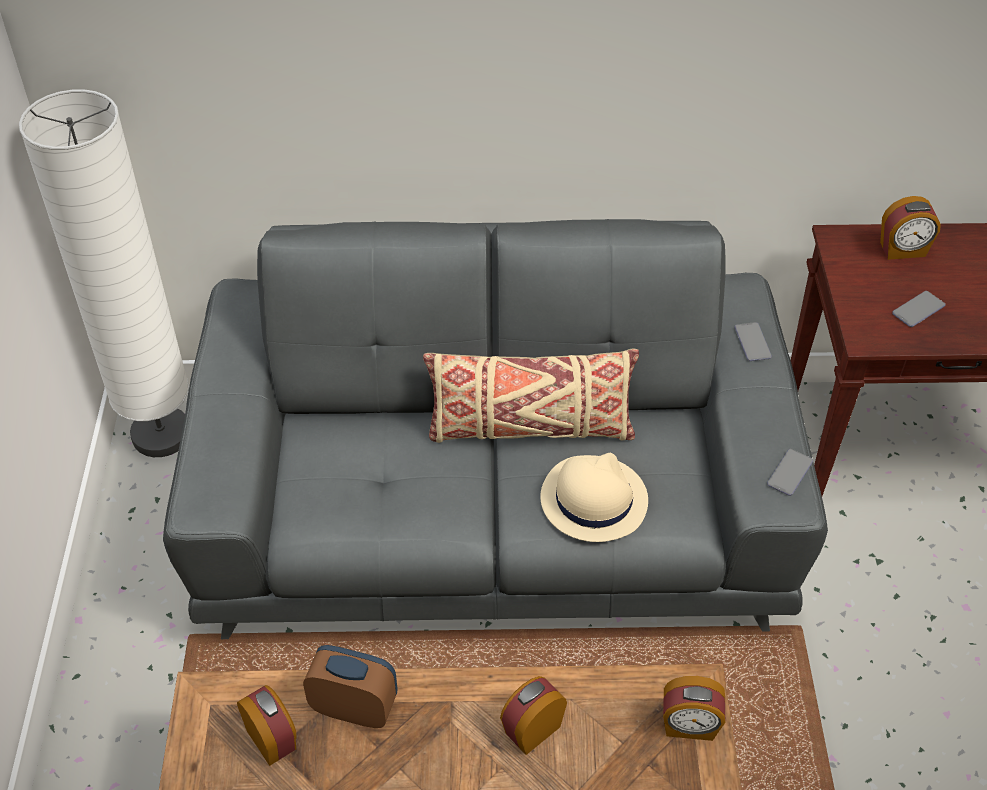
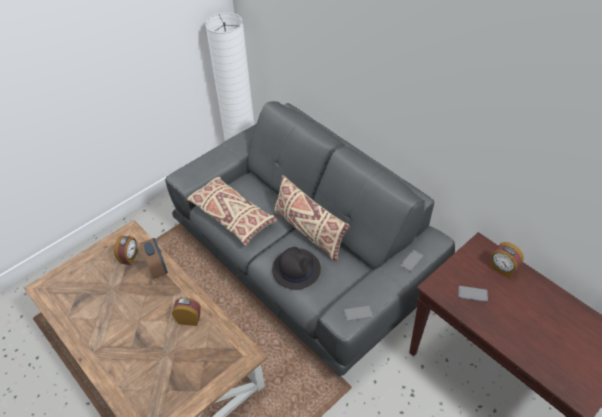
camera: 50 degrees right, 0 degrees up
(369, 508) = (231, 216): none -> beige pillow
(593, 499) = (296, 269): beige hat -> black hat
(689, 726) = (230, 363): alarm clock -> none

